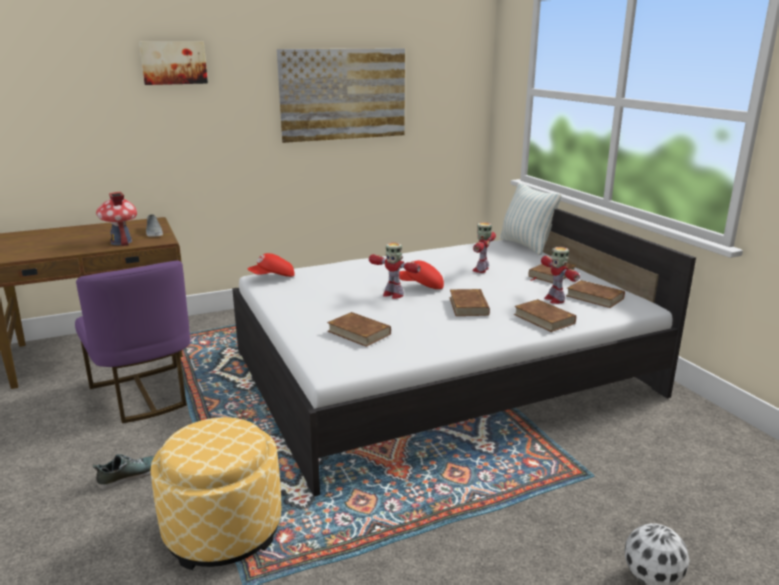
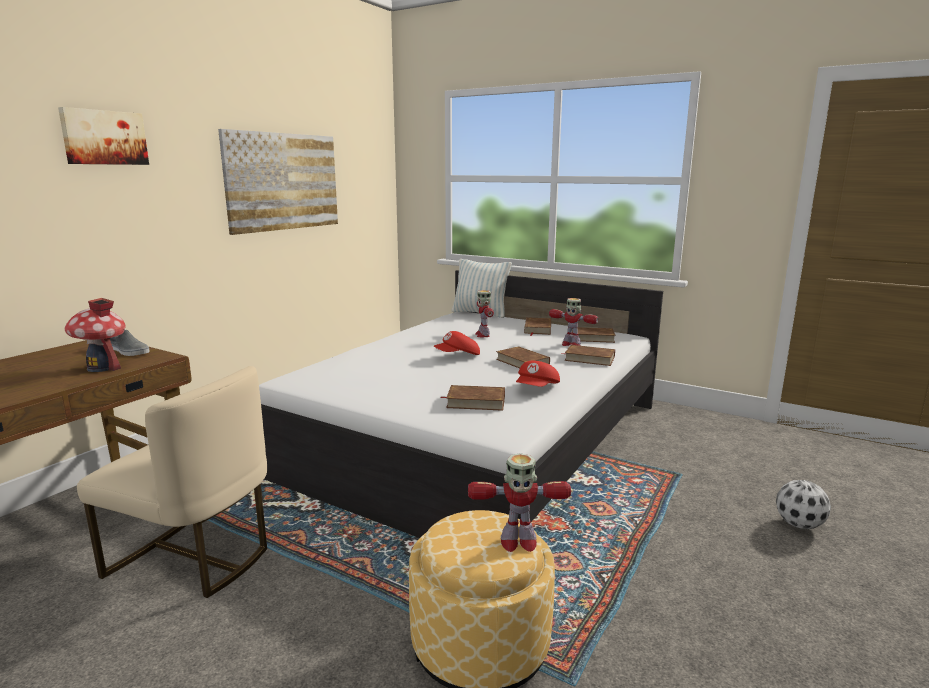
camera: 35 degrees left, 5 degrees down
(131, 475) = (300, 645): shoe -> none
(143, 395) = (193, 558): purple chair -> beige chair
(272, 277) = (301, 378): red cap -> red cap (537, 389)
(393, 294) = (447, 367): toy robot -> toy robot (517, 542)

